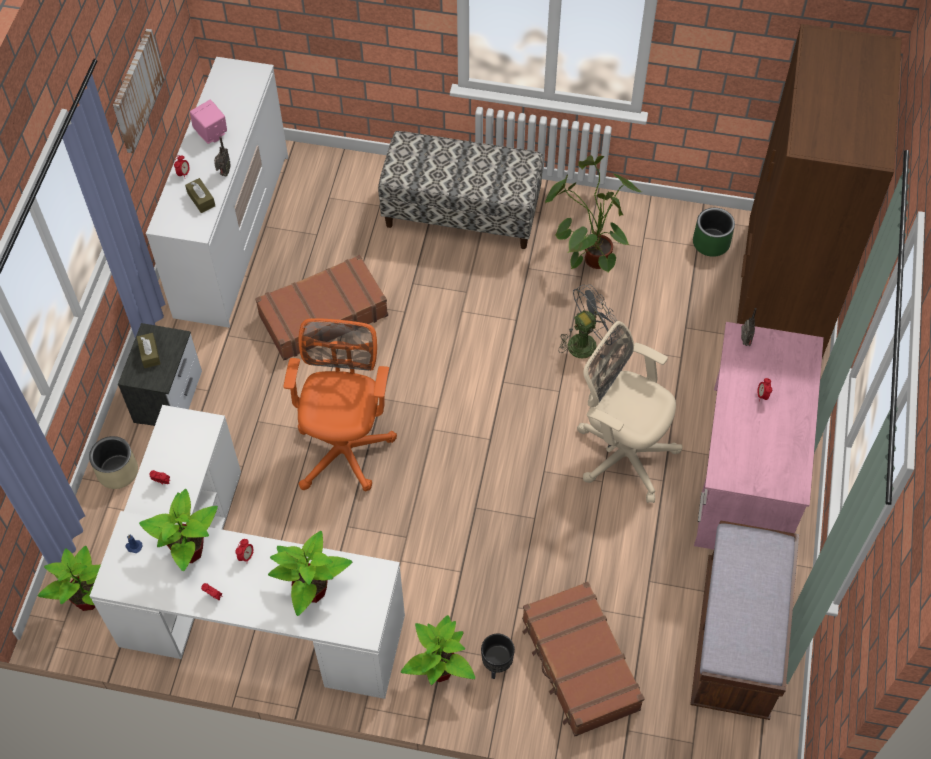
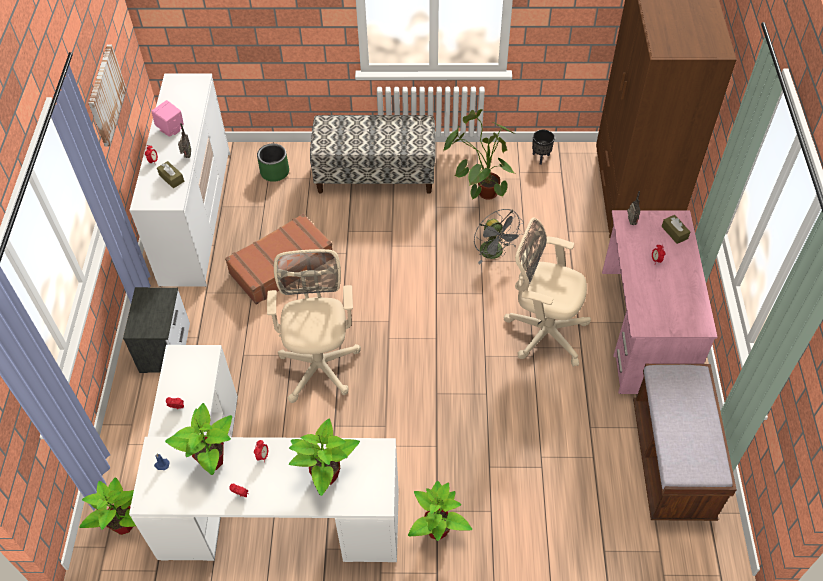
camera: 10 degrees left, 5 degrees down
(118, 471) = (132, 414): beige planter -> none
(149, 354) = (146, 310): brown tissue box -> brown tissue box (674, 232)
(345, 446) = (319, 363): orange office chair -> beige office chair
(497, 665) = (484, 517): black planter -> black planter (541, 157)
(579, 665) = (551, 504): brown suitcase -> none
(587, 342) = (495, 253): grey fan -> grey fan turned 105 degrees clockwise
(711, 243) = (571, 168): green planter -> green planter (275, 172)

